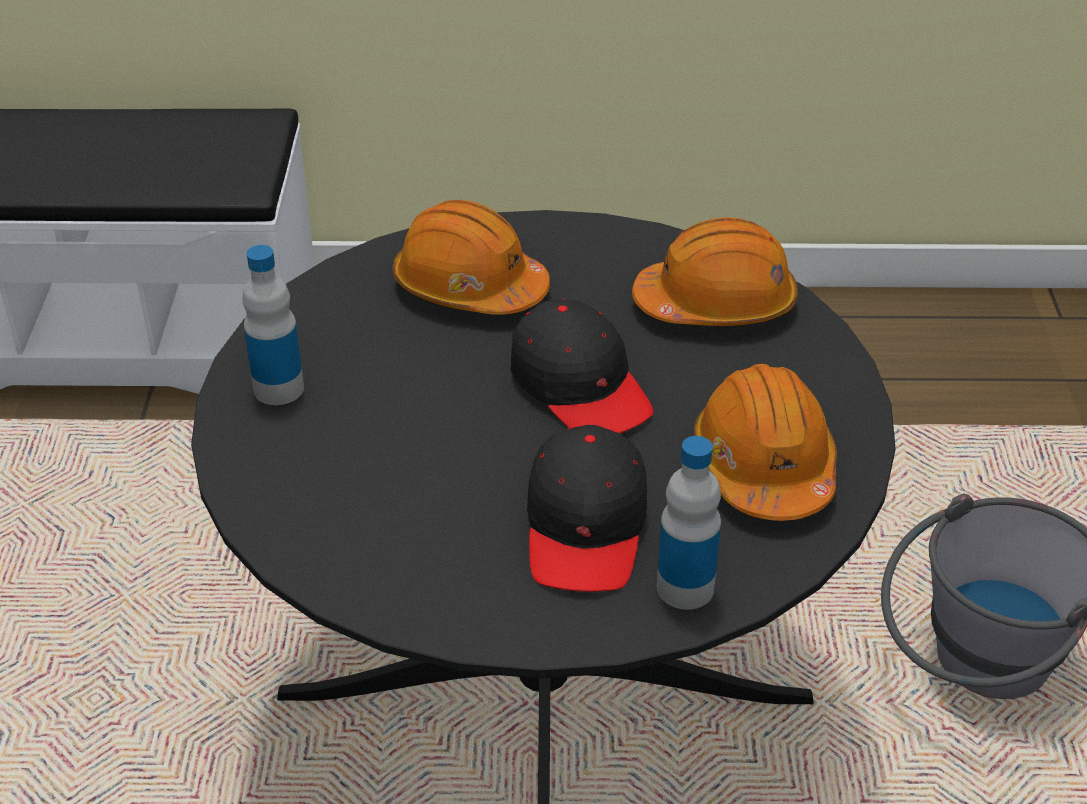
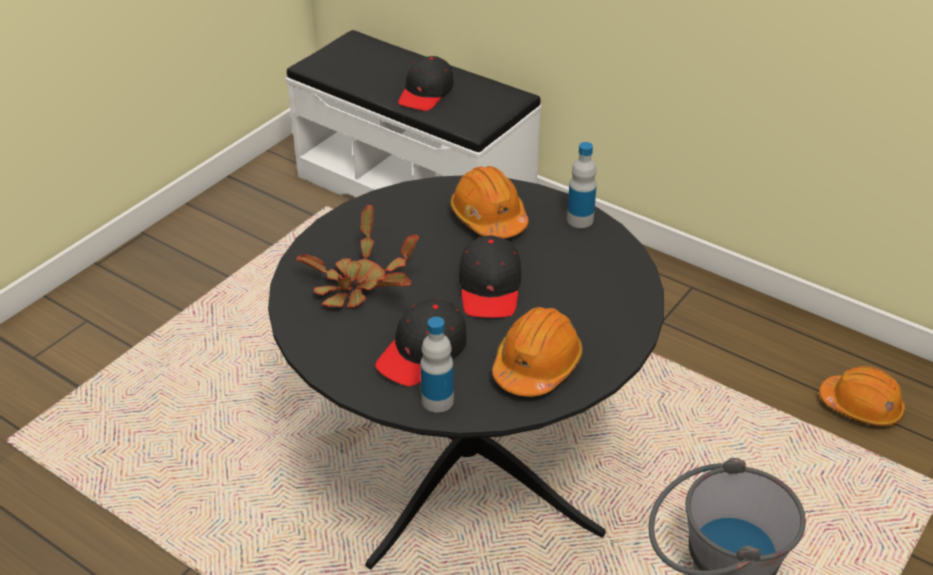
camera: 35 degrees right, 0 degrees up
(116, 161) = (426, 93): none -> black cap
(278, 389) = (355, 229): bottle -> bottle (580, 220)
(377, 473) = (358, 285): none -> potted plant
(716, 304) = (603, 277): orange hard hat -> orange hard hat (861, 407)

